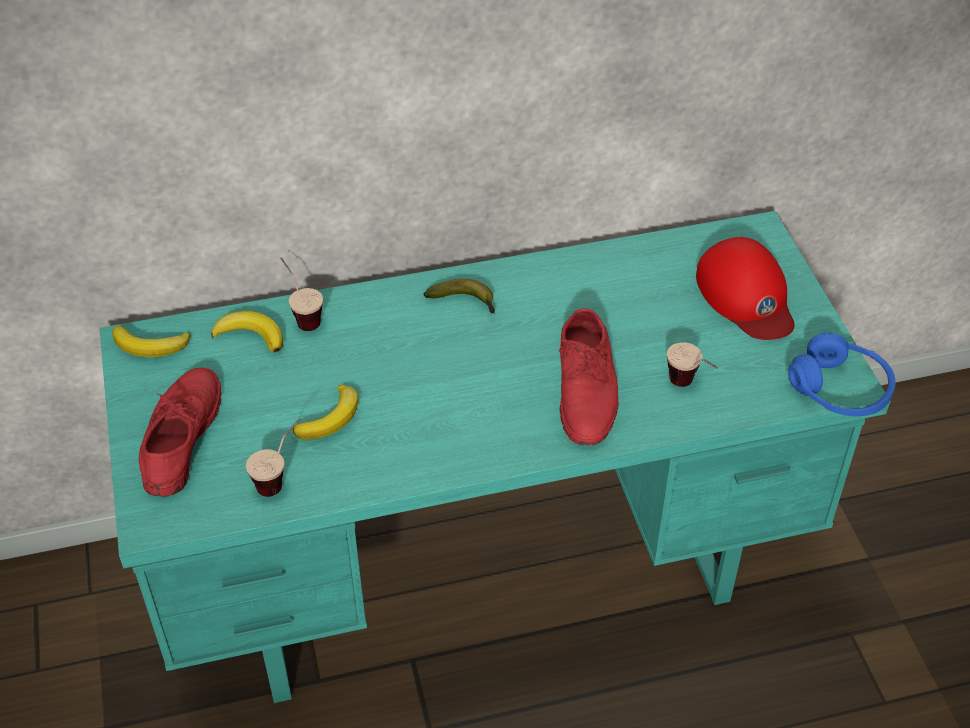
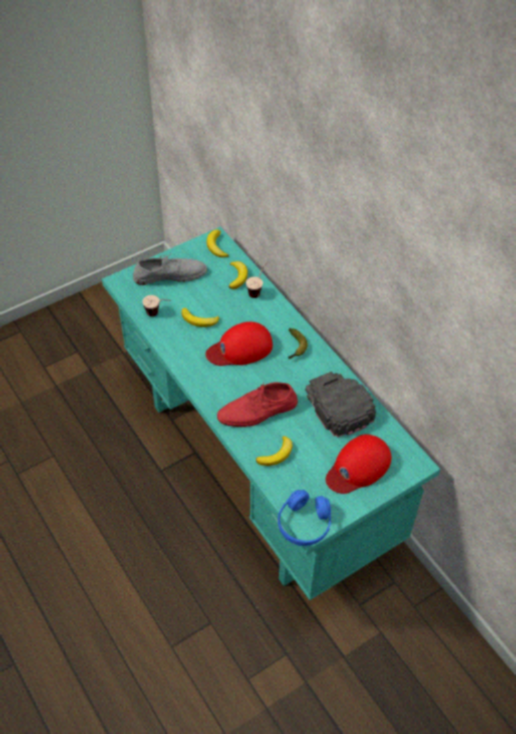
camera: 70 degrees right, 5 degrees up
(181, 435) = (170, 274): red shoe -> grey shoe
(432, 376) = (240, 348): none -> red cap
(613, 284) = (338, 405): none -> black cap
(689, 387) = (276, 454): cup -> banana

